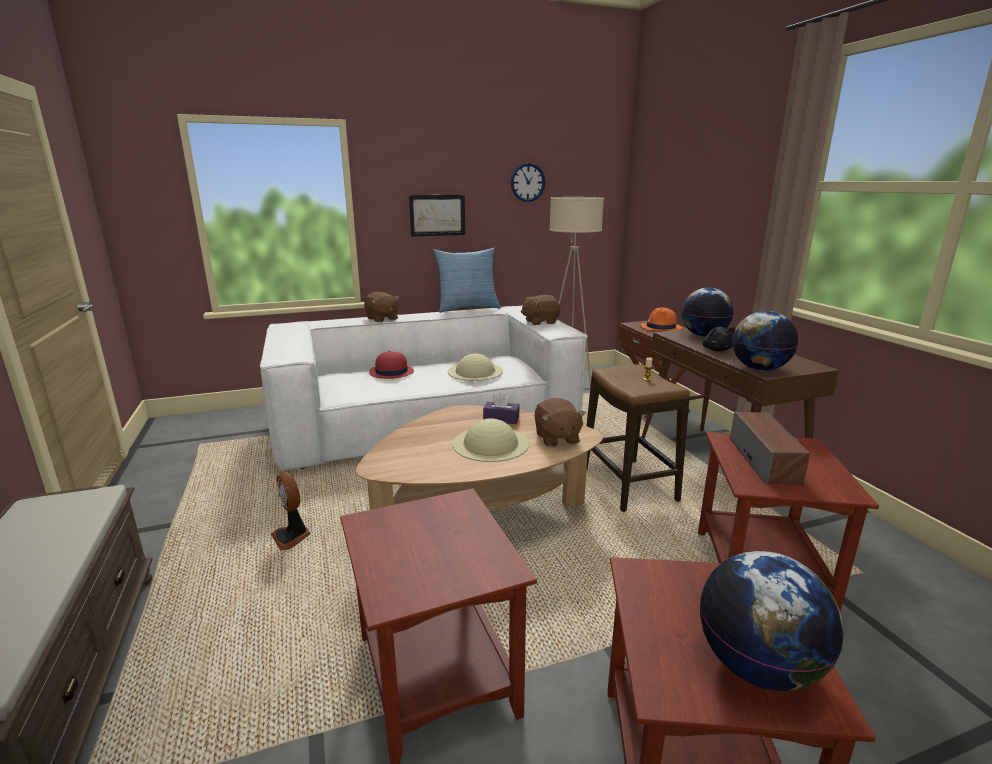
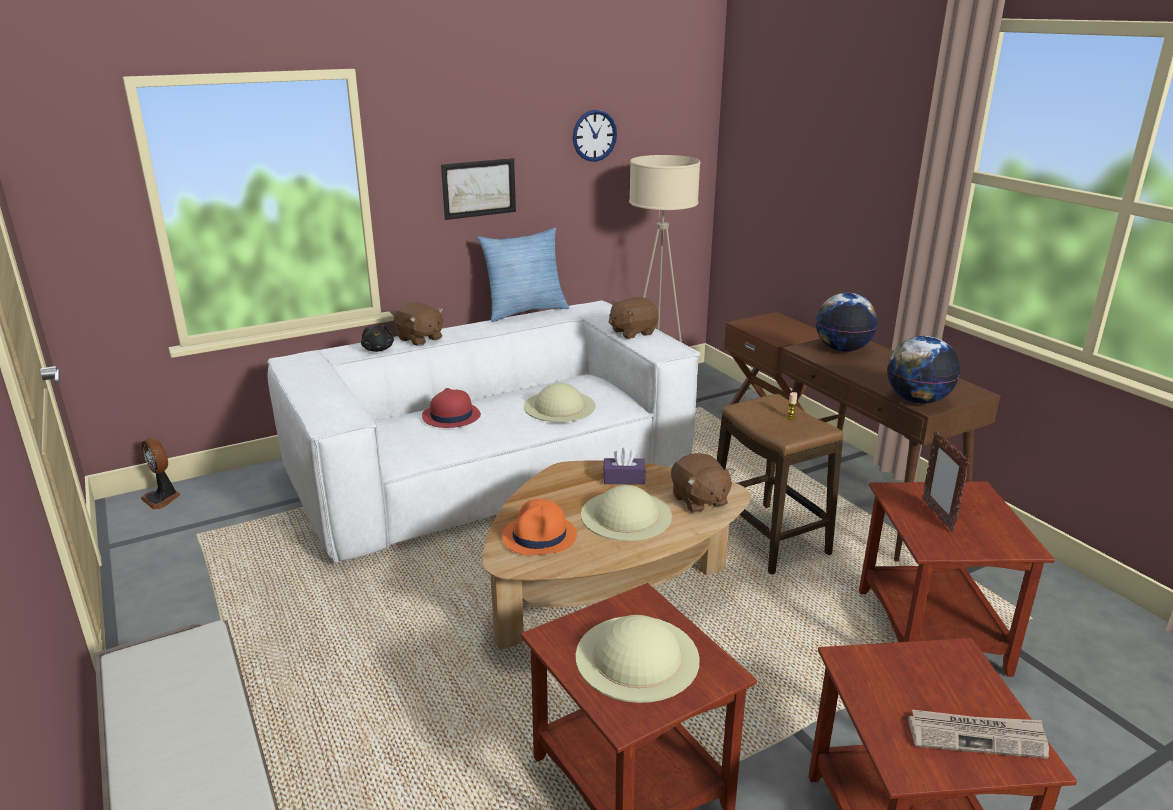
camera: 10 degrees left, 5 degrees up
(292, 536) = (393, 650): fan -> fan (162, 498)
(431, 546) = (637, 657): none -> beige hat
(661, 327) = (778, 327): orange hat -> orange hat (539, 537)
(716, 350) = (863, 373): black plush toy -> black plush toy (378, 349)
(758, 666) = (977, 736): globe -> newspaper
(764, 460) = (937, 515): speaker -> picture frame

